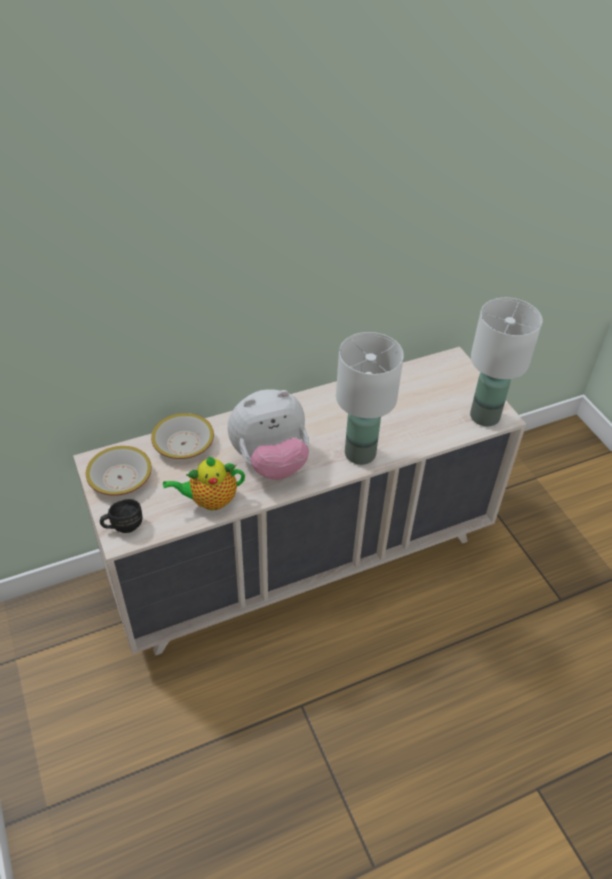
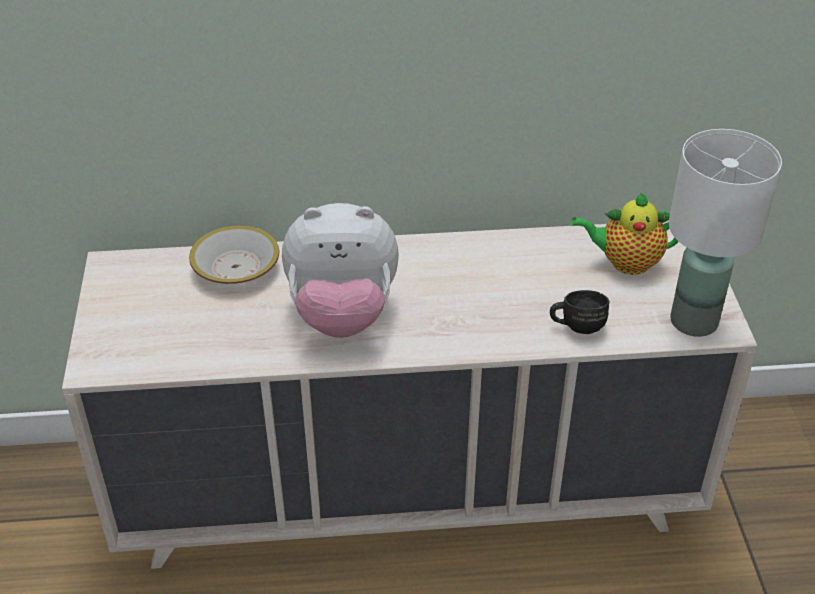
camera: 20 degrees right, 5 degrees down
(120, 478) = (131, 292): bowl -> none
(123, 525) = (105, 351): black mug -> black mug (577, 325)
(210, 500) = (234, 346): teapot -> teapot (625, 262)
(359, 453) = (475, 331): white table lamp -> none

